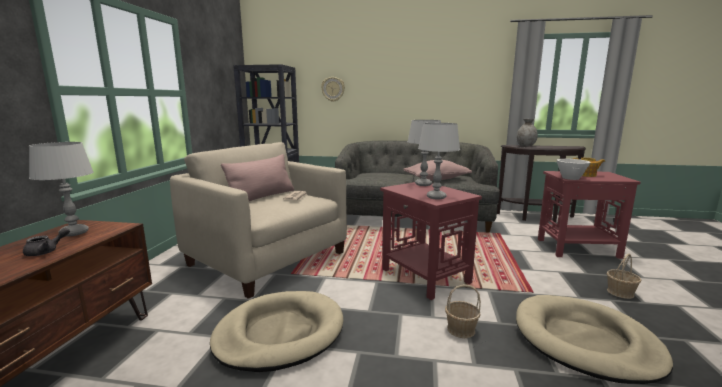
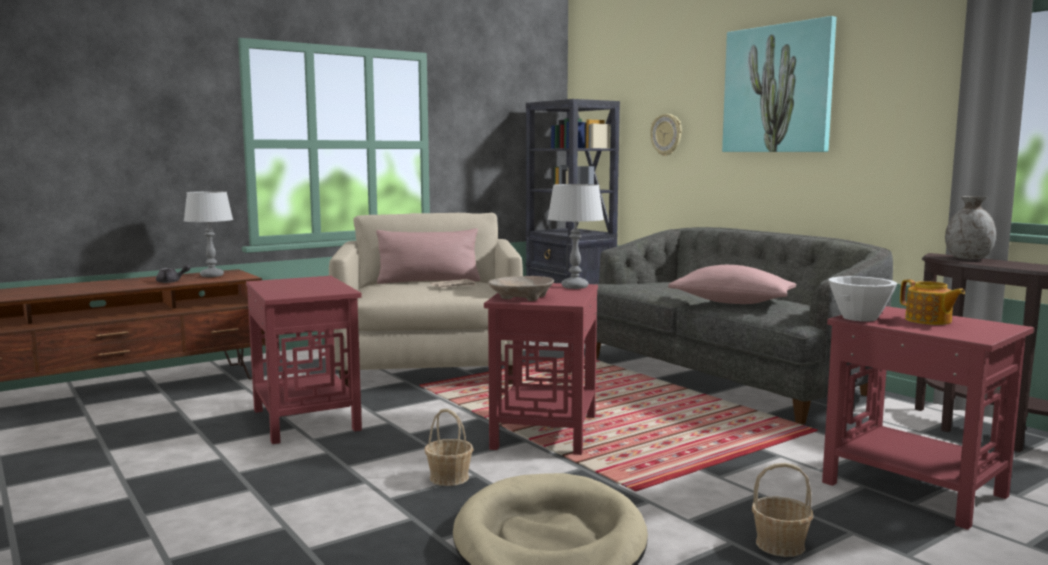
camera: 45 degrees right, 5 degrees down
(279, 333) = (307, 419): beige dog bed -> red side table
(409, 66) = (778, 89): none -> picture
(436, 197) = (521, 298): grey table lamp -> beige bowl

